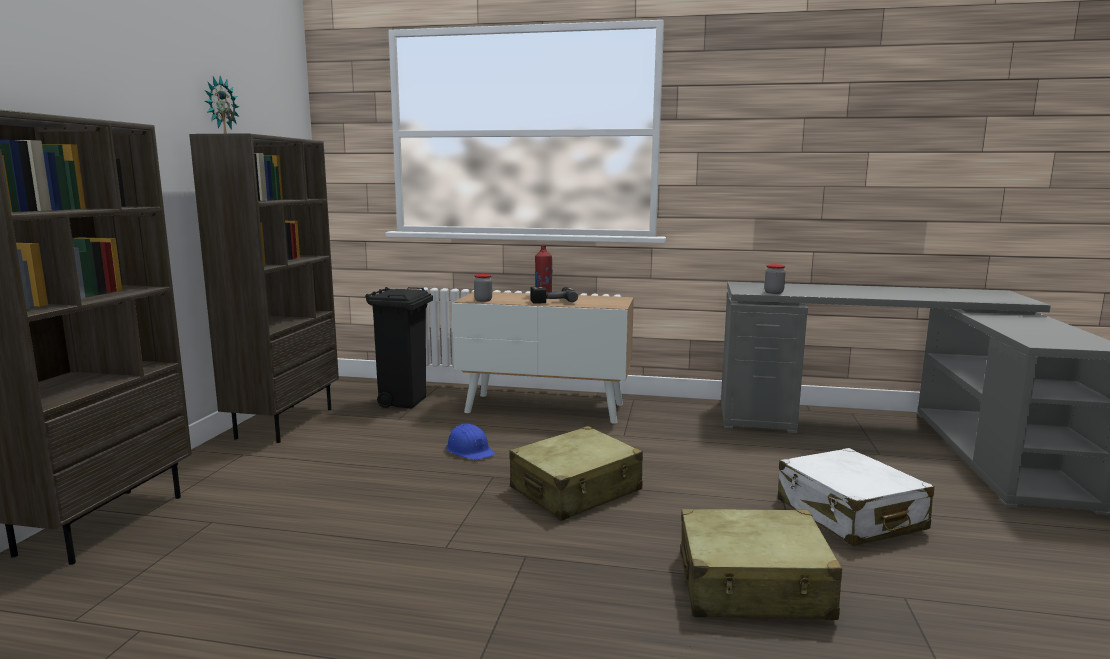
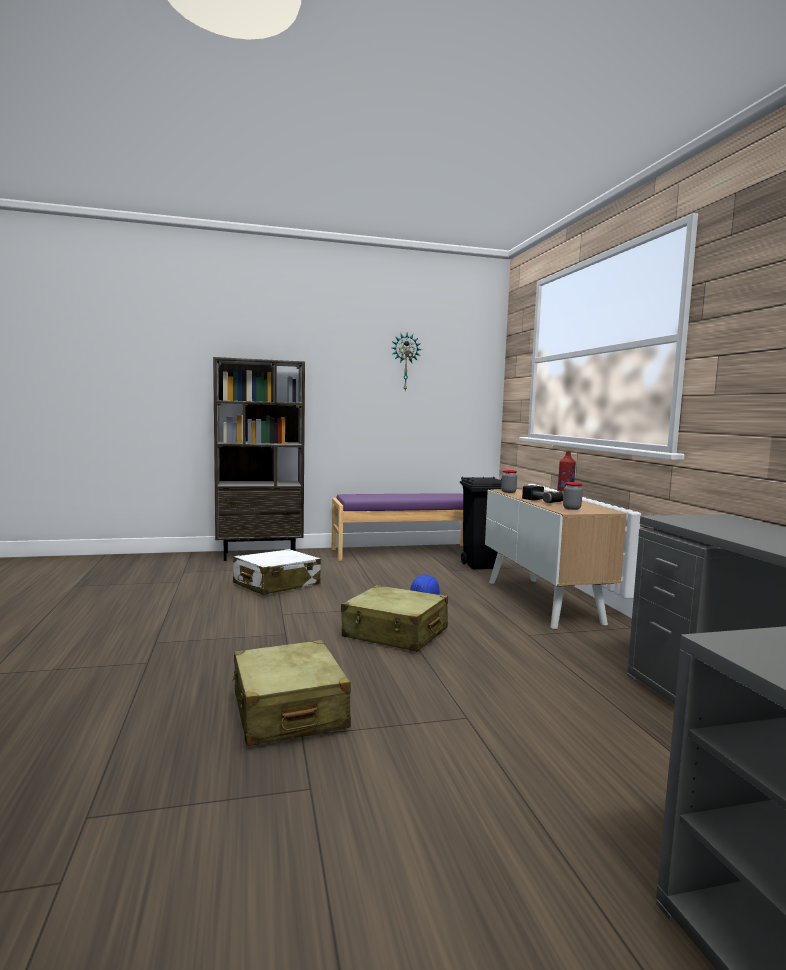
camera: 65 degrees right, 5 degrees down
(284, 422) = (404, 552): brown bookcase -> purple bench
(773, 292) = (691, 524): jar -> jar (571, 508)
(849, 515) = (473, 757): white suitcase -> white suitcase (276, 584)

